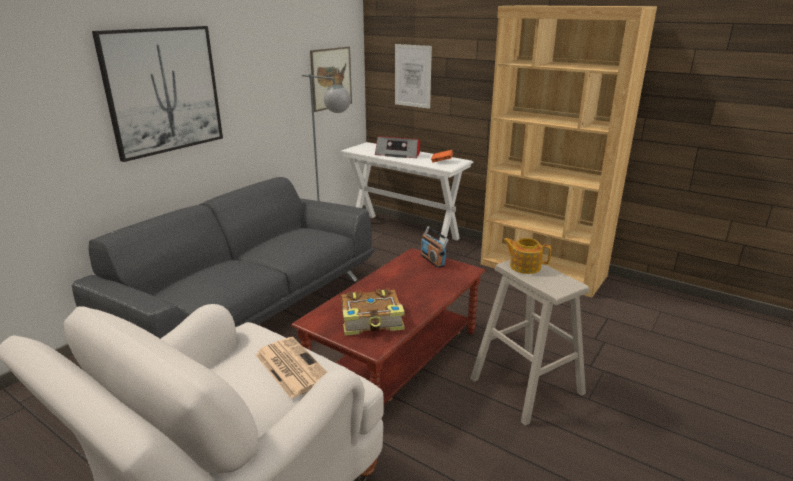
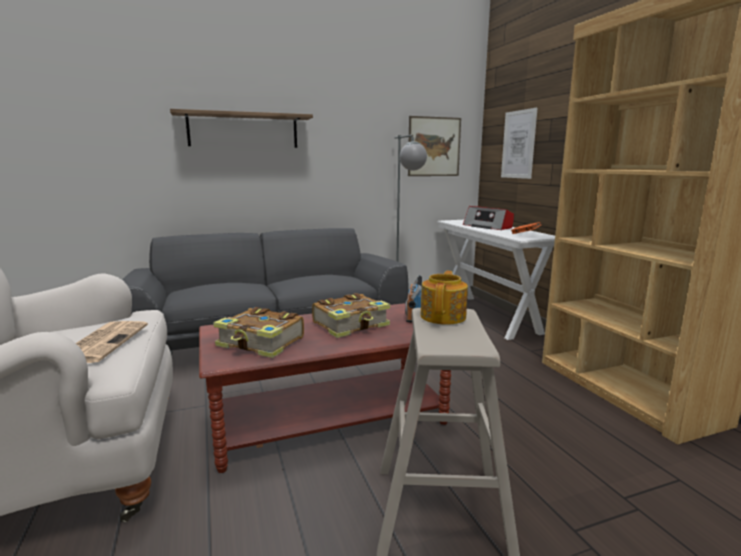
camera: 35 degrees right, 10 degrees down
(163, 91) = (243, 130): picture -> shelf
(406, 282) = (351, 325): none -> book
(524, 266) = (444, 316): teapot -> teapot turned 45 degrees clockwise

